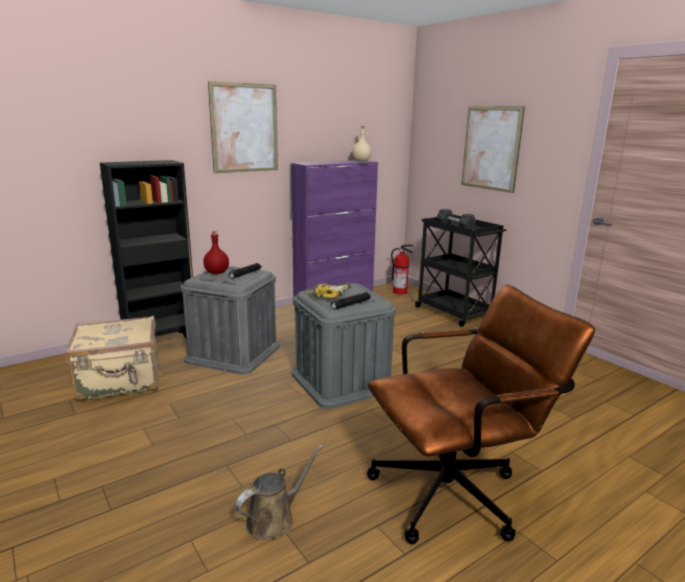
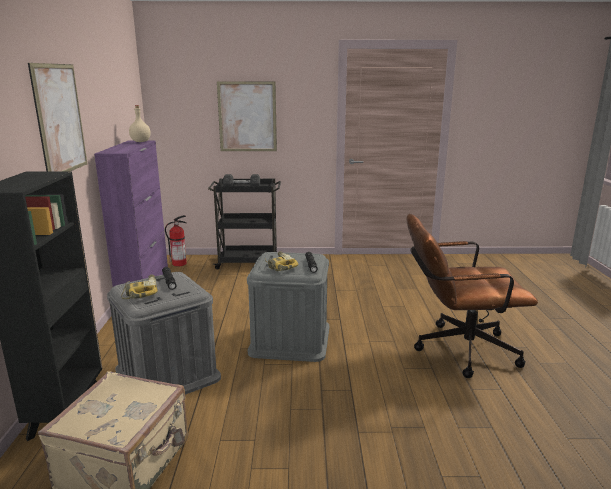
camera: 55 degrees left, 0 degrees up
(216, 272) = (140, 292): red bottle -> power drill
(274, 519) = (441, 428): brown watering can -> none
(458, 491) = (457, 349): brown office chair -> brown office chair turned 105 degrees counterclockwise

